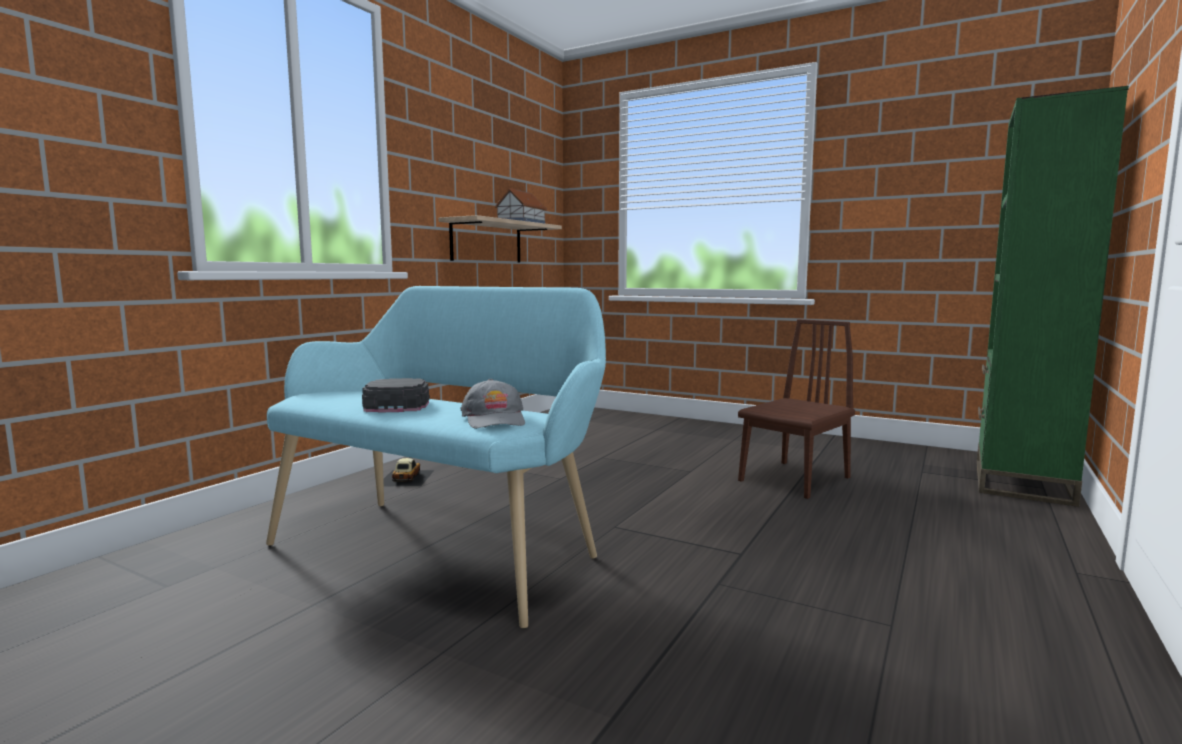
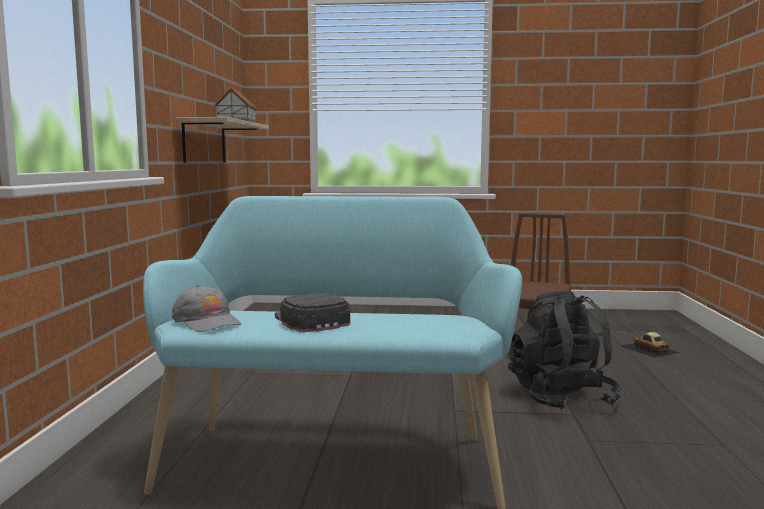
camera: 25 degrees left, 0 degrees up
(405, 478) = (195, 398): toy car -> toy car (649, 349)
(494, 419) = (441, 325): grey cap -> grey cap (207, 322)
(751, 535) = (561, 398): none -> black backpack
(1021, 482) = (672, 329): green bookcase -> none

